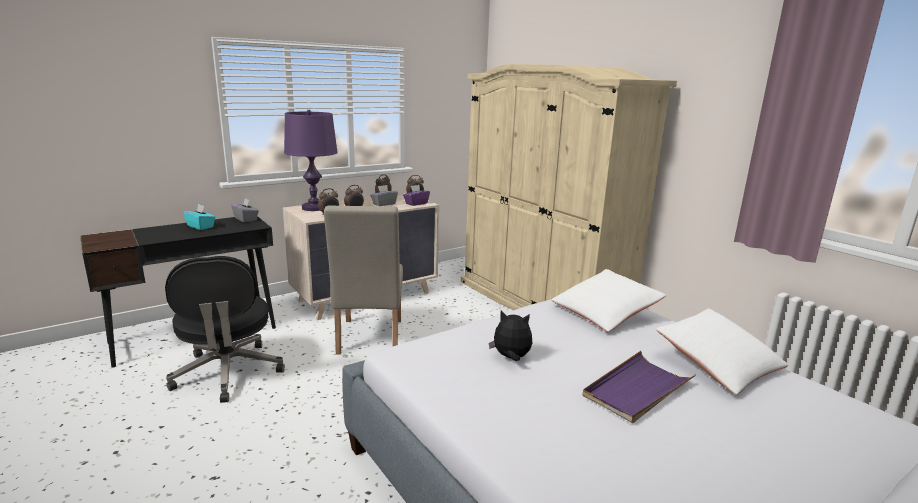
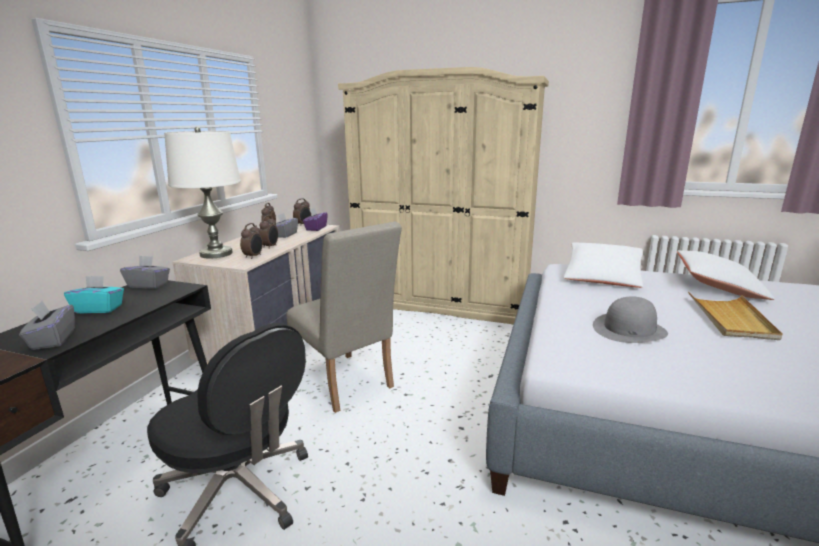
camera: 35 degrees left, 0 degrees up
(156, 237) = (53, 340): none -> grey tissue box
(314, 208) = (216, 254): purple table lamp -> white table lamp
(511, 358) = (629, 329): plush toy -> grey hat
(637, 389) = (730, 318): purple tray -> beige tray

